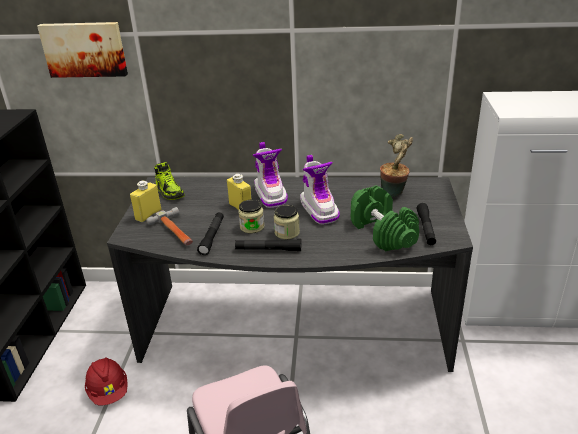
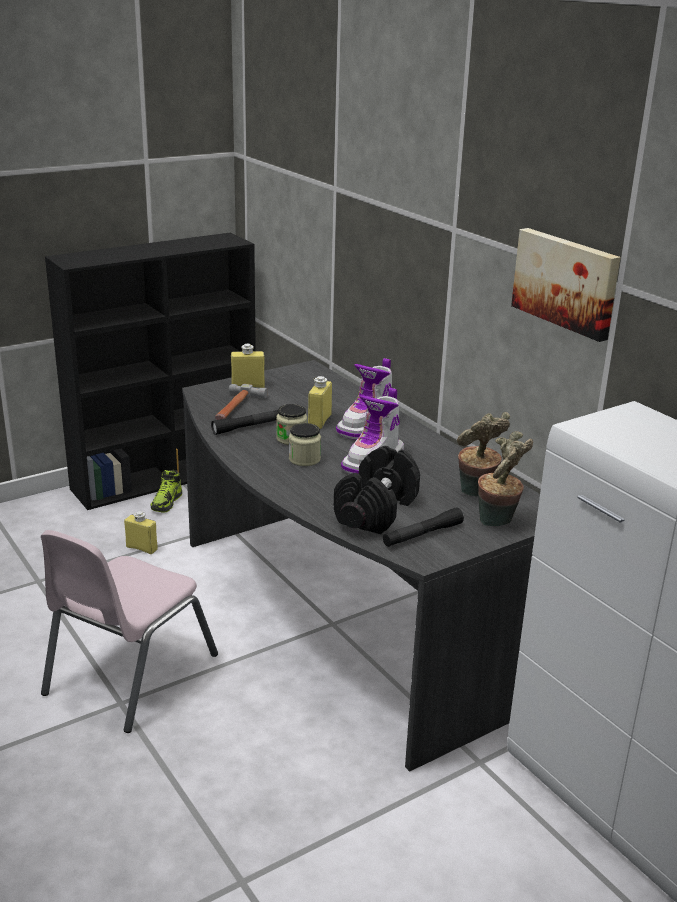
camera: 50 degrees right, 5 degrees down
(84, 49) = (297, 192): picture -> picture (566, 282)
(109, 391) = (141, 548): red hard hat -> yellow bottle
(170, 192) = (300, 379): shoe -> shoe (167, 502)
(268, 250) = (261, 460): black flashlight -> none
(381, 232) = (376, 510): green dumbbell -> black dumbbell
(432, 200) = (498, 522): none -> potted plant

